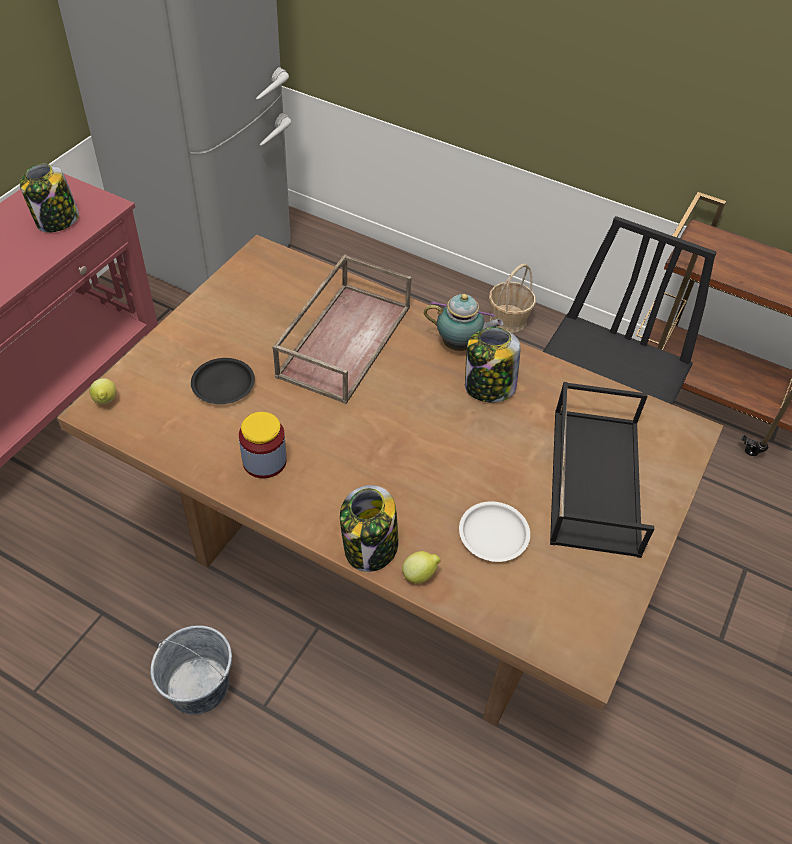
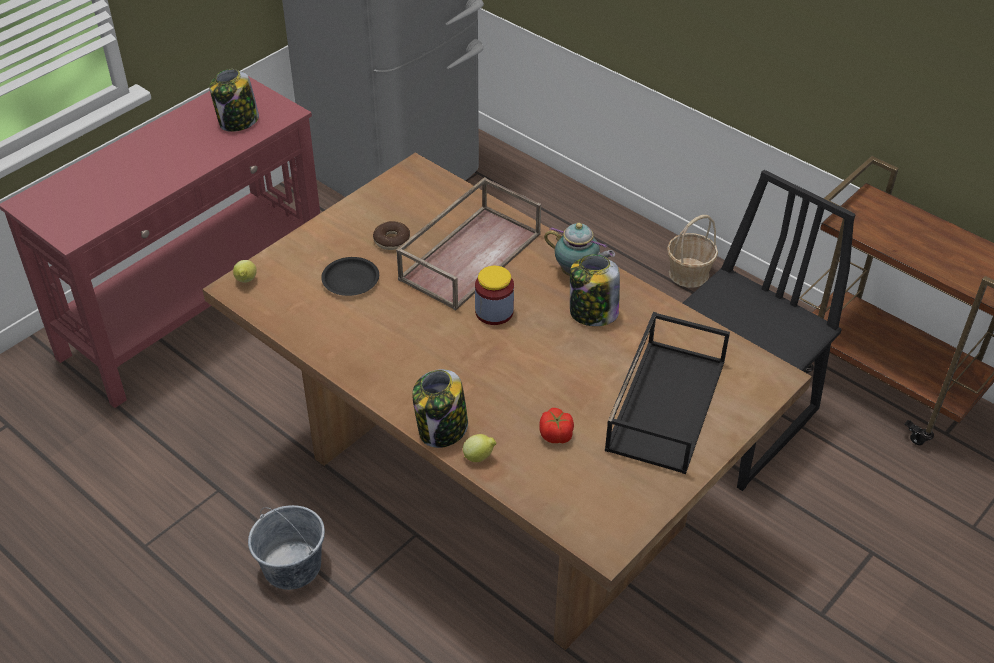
camera: 15 degrees right, 5 degrees down
(257, 333) = (392, 240): none -> donut
(264, 461) = (370, 347): jar -> jar (494, 312)
(494, 534) = (556, 435): white plate -> tomato

